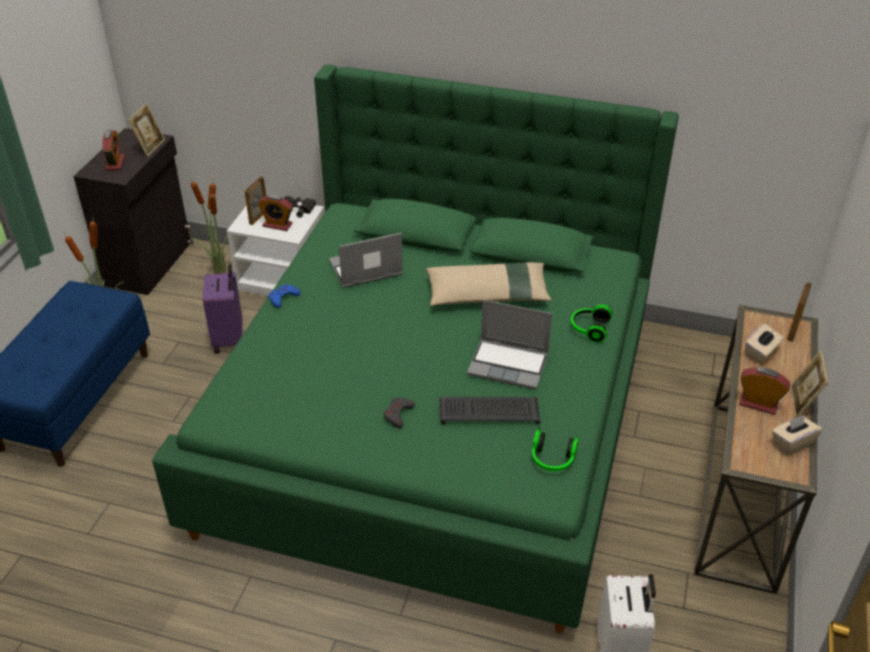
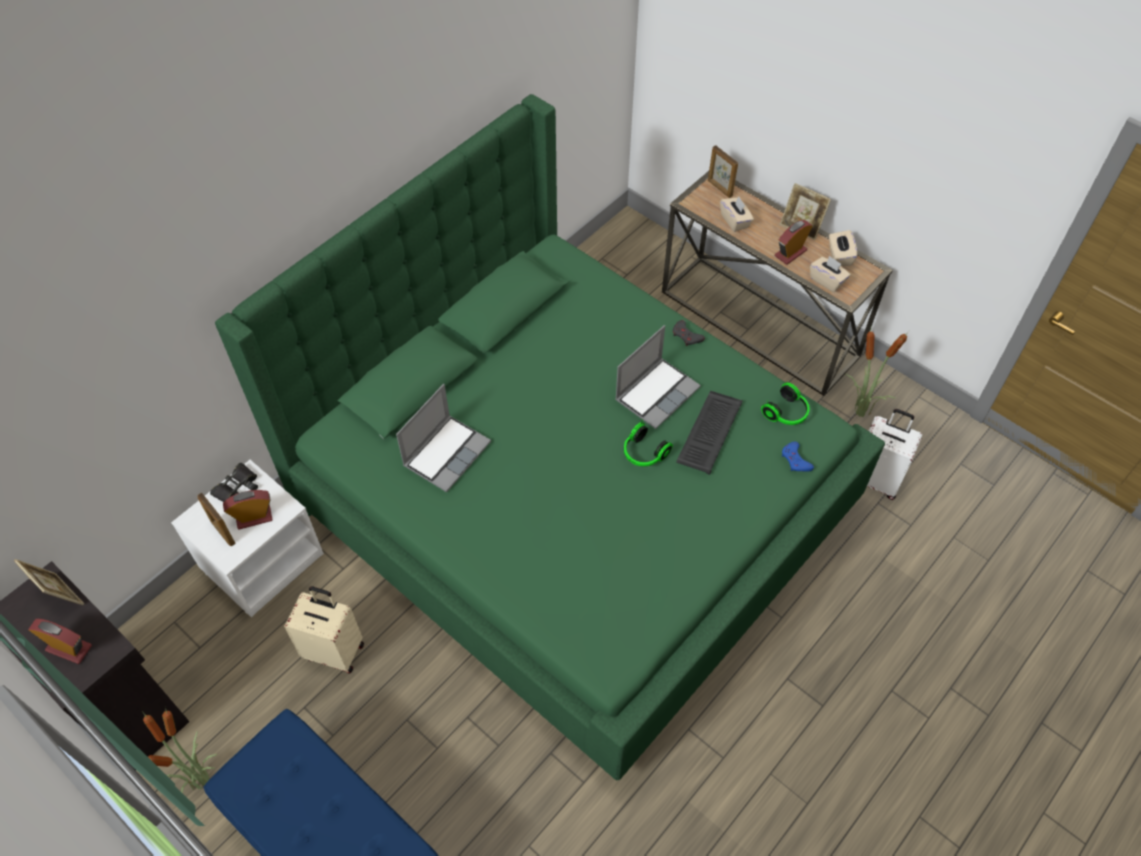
camera: 65 degrees left, 15 degrees up
(219, 273) = (201, 627): potted plant -> potted plant (860, 413)
(230, 339) = (335, 650): purple suitcase -> beige suitcase
(277, 225) = (254, 517): alarm clock -> alarm clock turned 150 degrees counterclockwise
(283, 298) = (450, 544): blue game controller -> blue game controller (795, 460)
(365, 269) = (447, 453): laptop -> laptop turned 150 degrees counterclockwise
(398, 414) = (680, 503): grey game controller -> grey game controller (686, 336)
(488, 294) = (548, 367): beige pillow -> none
(589, 329) = (639, 315): headphones -> headphones (643, 453)
(747, 442) = (827, 280): none -> beige tissue box

